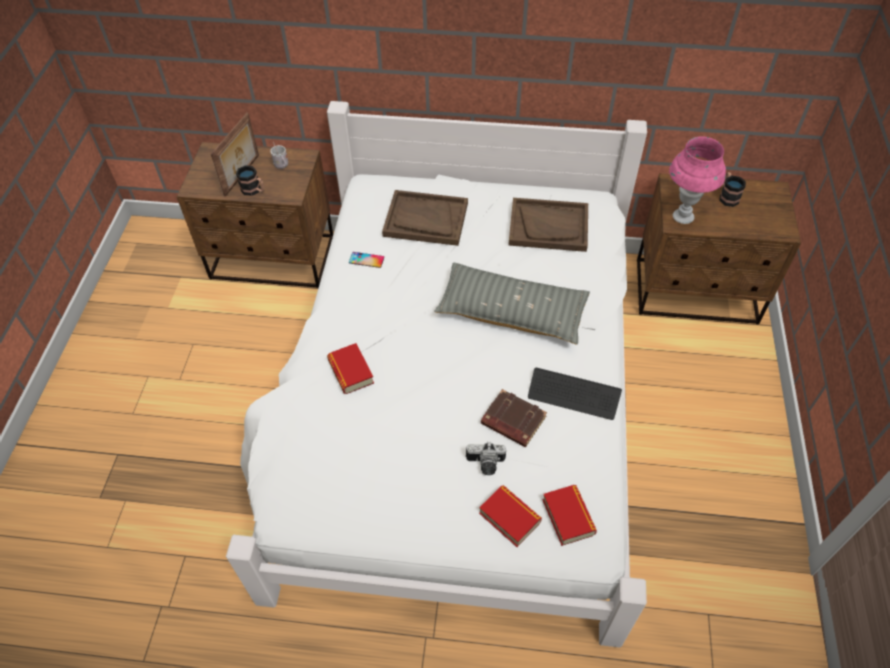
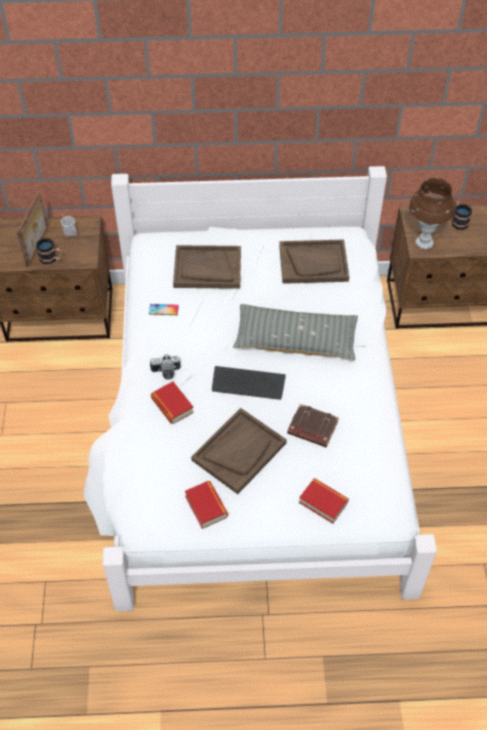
camera: 10 degrees left, 0 degrees up
(418, 438) = (239, 451): none -> brown tray
(485, 464) = (297, 465): camera -> camera (166, 373)
(568, 517) = (368, 496): book -> book (206, 506)
(573, 394) = (357, 401): keyboard -> keyboard (248, 384)
(683, 217) = (424, 243): pink table lamp -> brown table lamp

